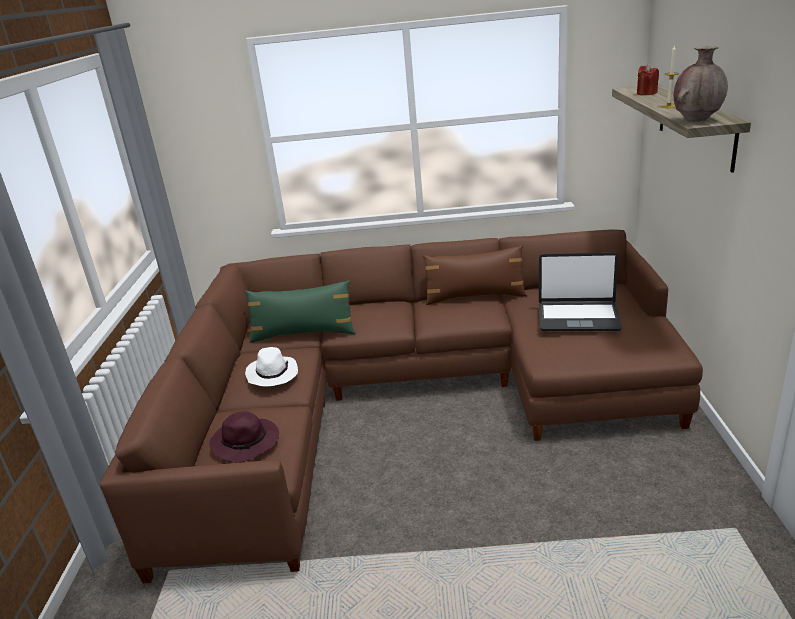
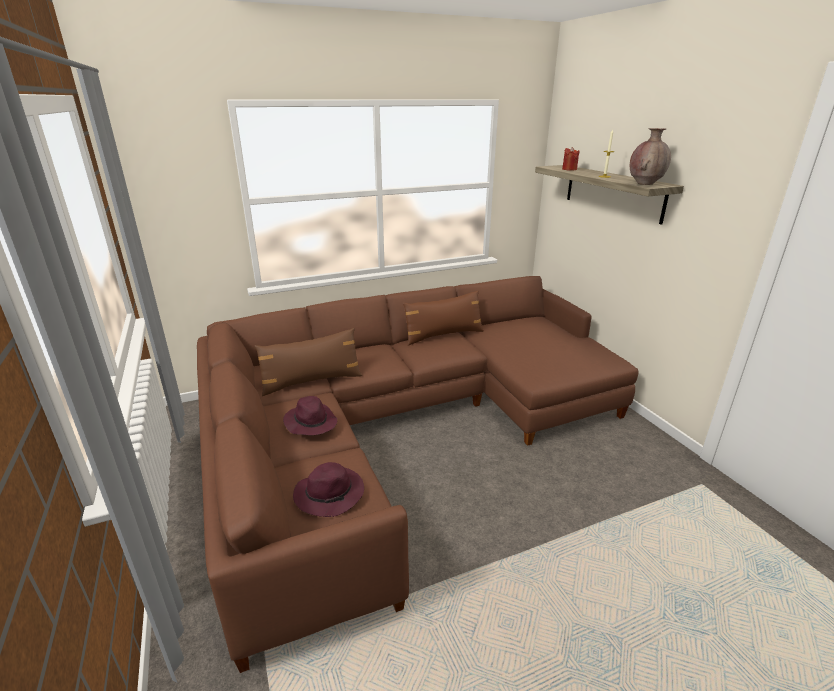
camera: 25 degrees left, 0 degrees up
(272, 374) = (310, 422): white hat -> purple hat
(303, 334) = (312, 381): green pillow -> brown pillow
(578, 317) = (536, 343): laptop -> none

